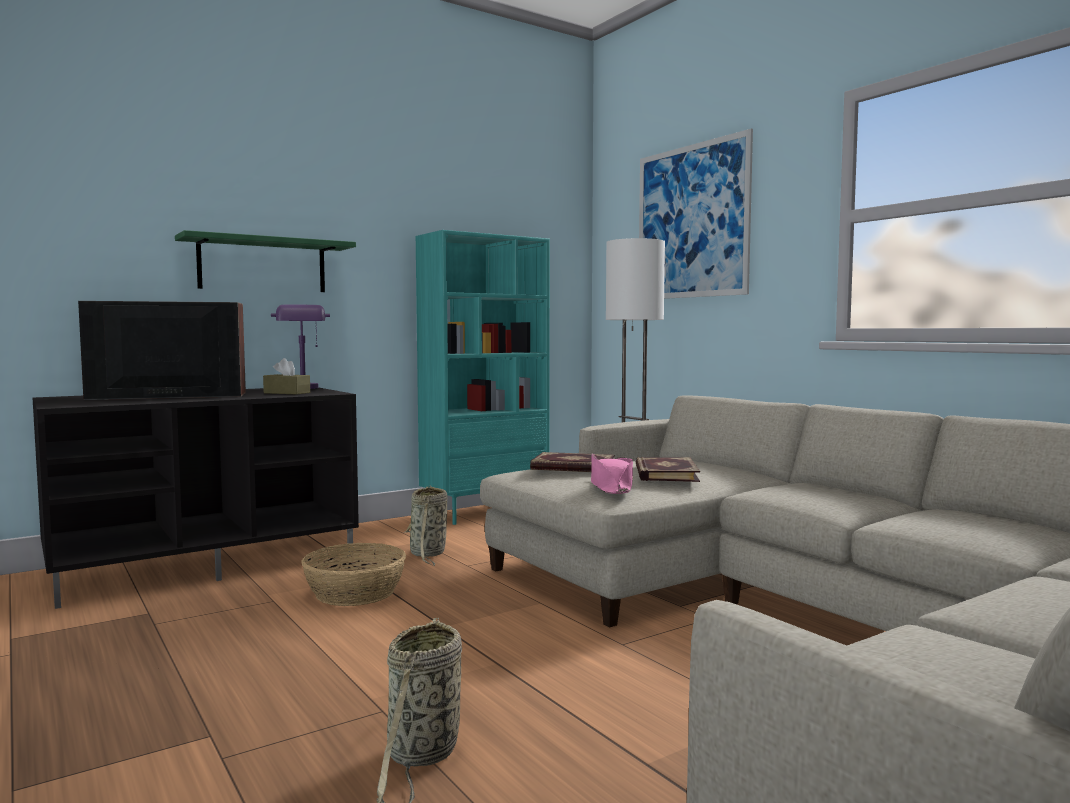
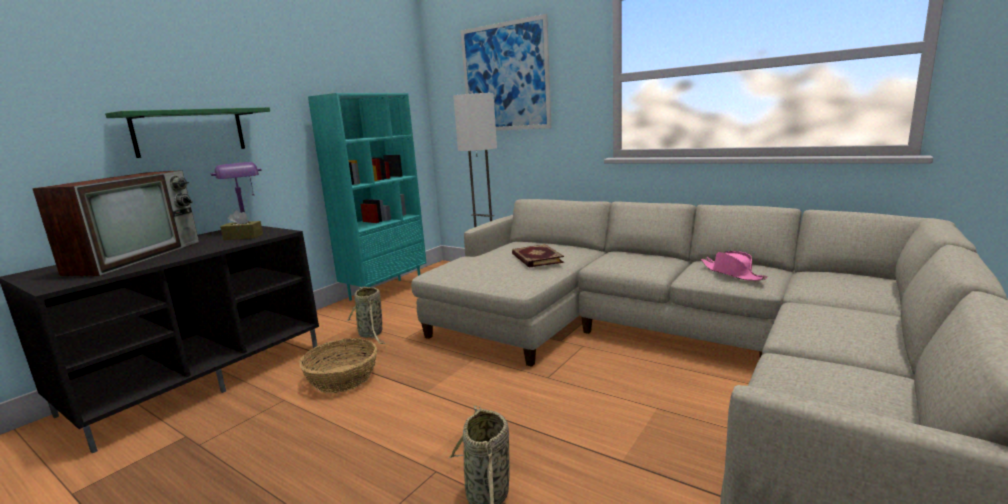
camera: 20 degrees left, 10 degrees up
(165, 396) = (138, 256): television -> television turned 135 degrees clockwise
(573, 467) = (472, 261): book -> none
(611, 487) = (514, 275): pink hat -> pink hat (732, 273)

